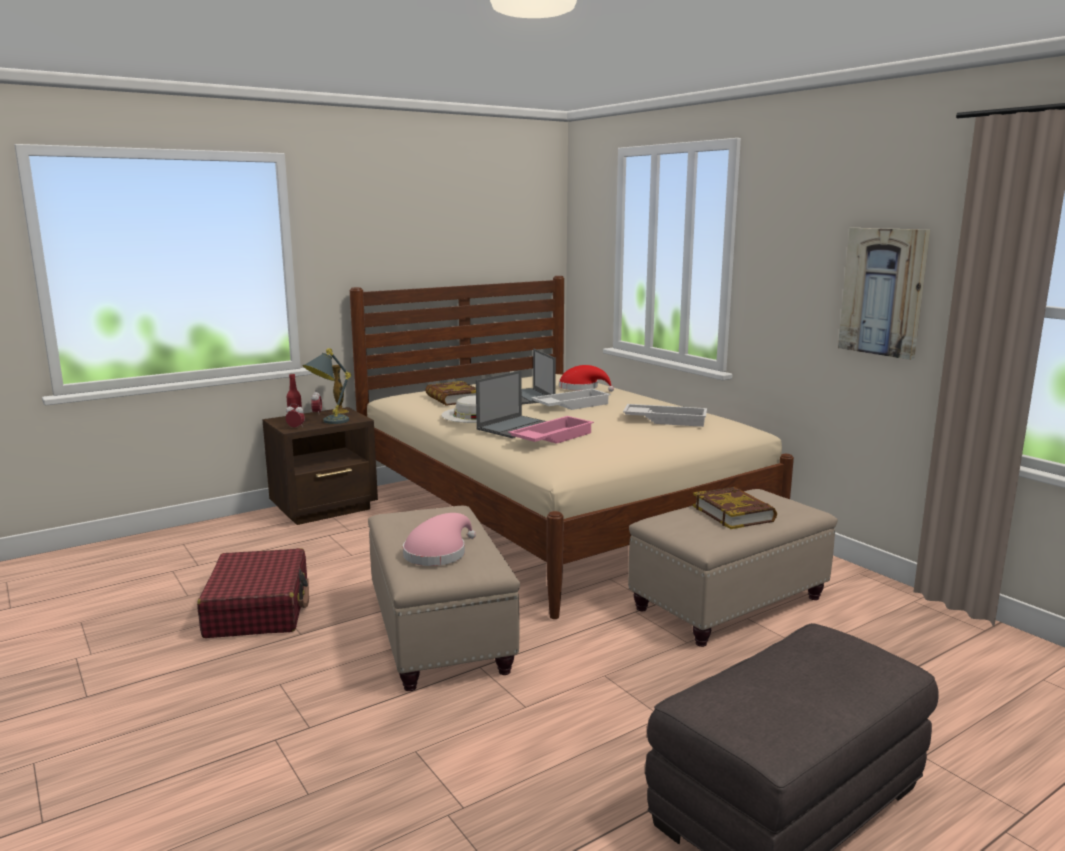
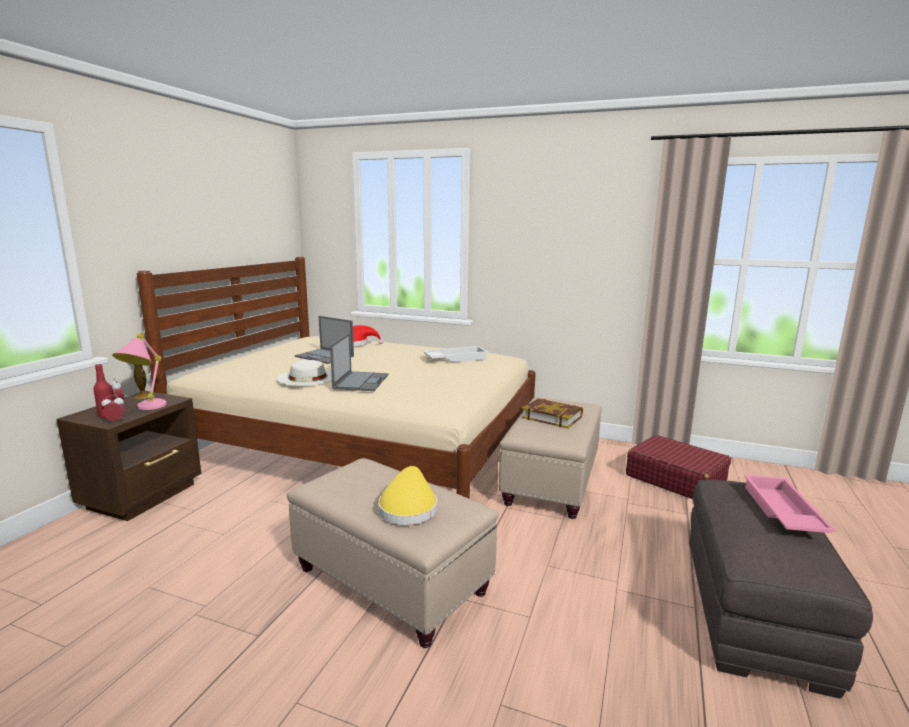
camera: 35 degrees left, 0 degrees up
(258, 609) = (179, 627): red suitcase -> red suitcase (675, 479)
(327, 422) = (145, 409): grey table lamp -> pink table lamp
(438, 553) = (408, 508): pink hat -> yellow hat
(453, 398) = (263, 366): book -> none
(551, 437) = (403, 385): pink tray -> pink tray (781, 511)
(571, 405) = (371, 358): white tray -> none
(883, 292) = (593, 254): picture -> none

